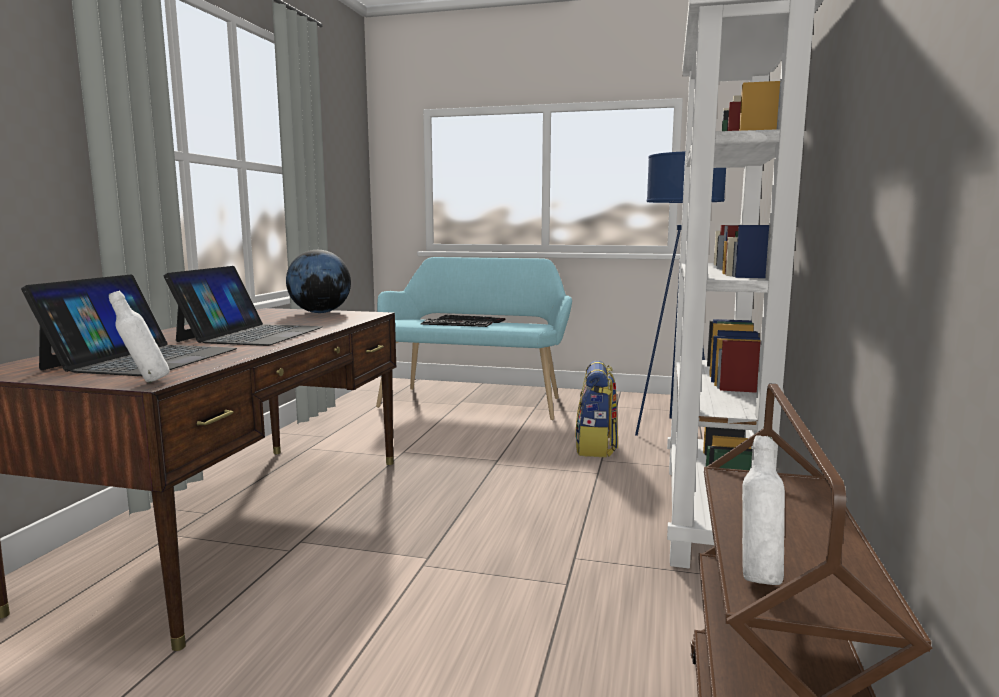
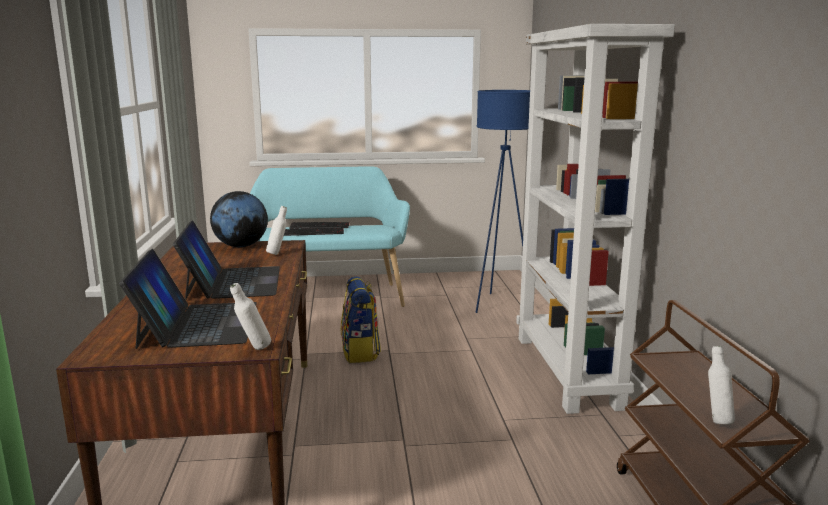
camera: 20 degrees left, 5 degrees up
(344, 319) = (278, 254): none -> white bottle
(596, 448) = (455, 328): backpack -> backpack (360, 352)

